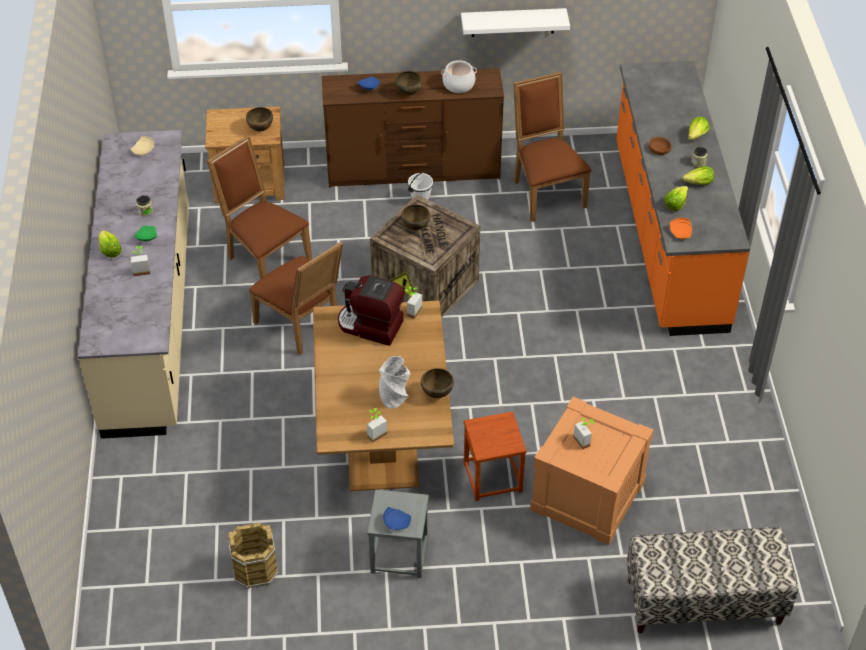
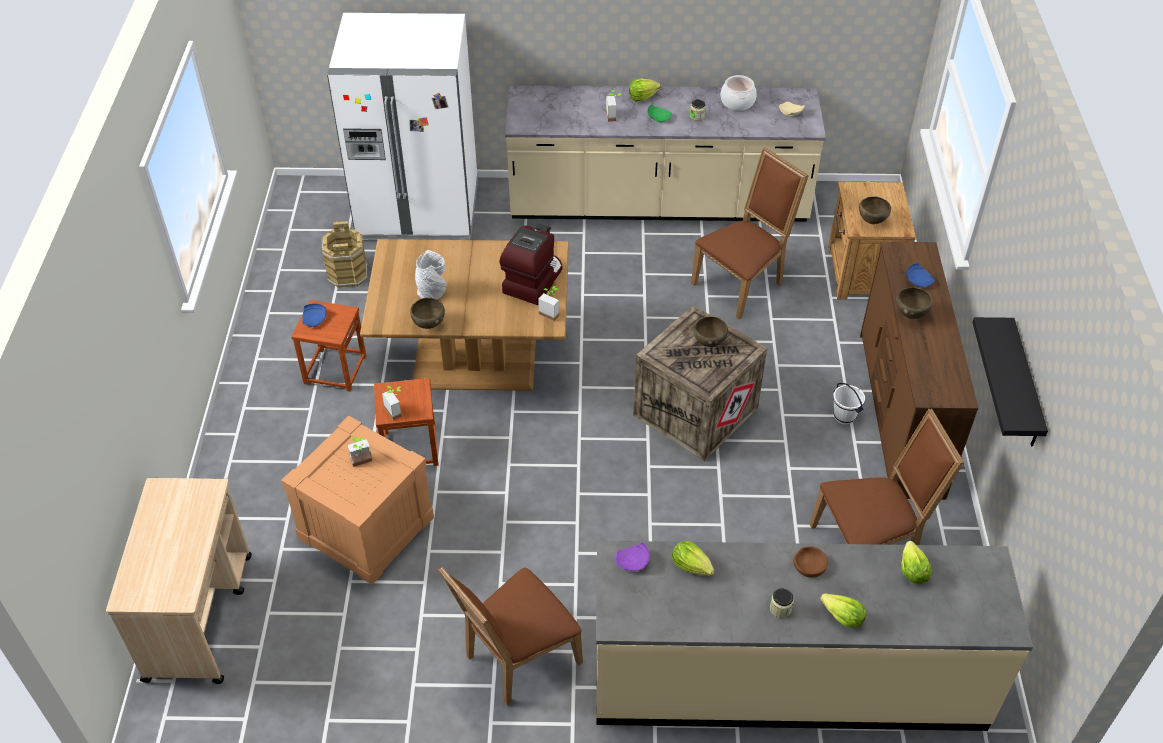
camera: 95 degrees right, 0 degrees up
(150, 519) = (418, 211): none -> white fridge
(302, 326) = (640, 309): brown chair -> brown chair (516, 660)
(375, 433) = (388, 277): potted plant -> potted plant (396, 410)
(399, 555) = (334, 369): grey stool -> brown stool
(459, 84) = (934, 363): cooking pot -> cooking pot (737, 102)
(513, 22) = (1025, 386): white shelf -> black shelf
(667, 236) = (786, 680): orange counter -> beige counter
(681, 232) = (633, 562): orange plate -> purple plate
(698, 183) = (734, 601): lettuce -> lettuce (912, 570)
(704, 602) = (199, 615): bench -> beige cart

